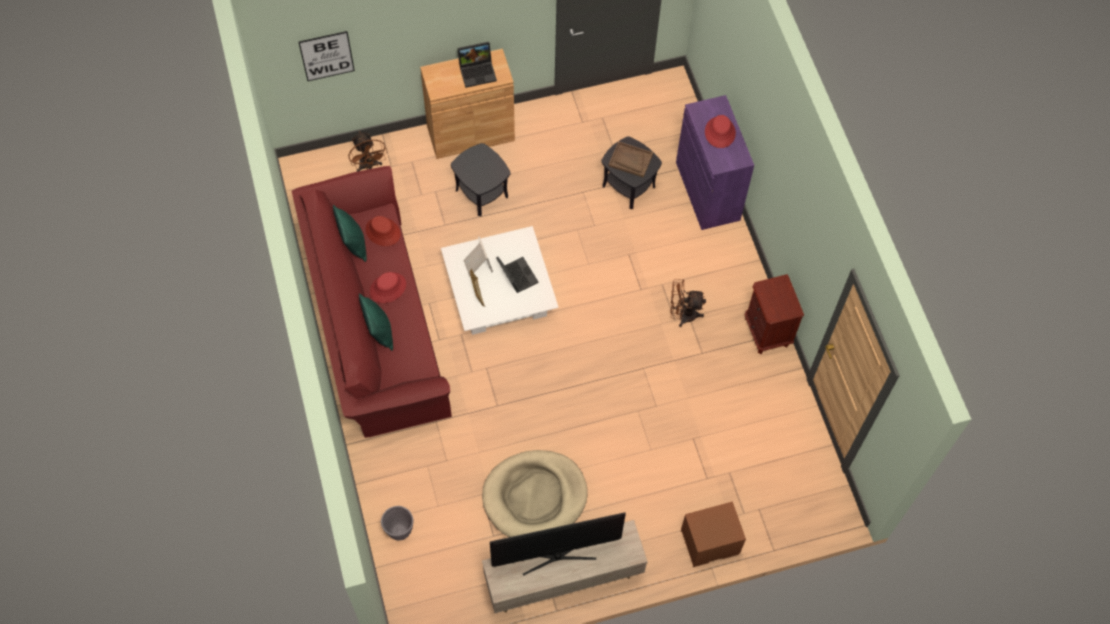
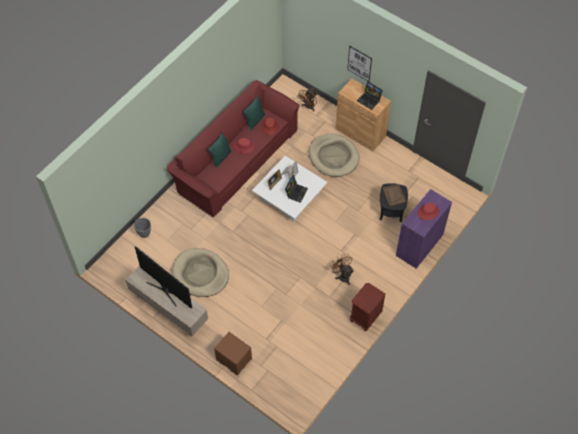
camera: 55 degrees right, 5 degrees down
(326, 56) = (313, 37): picture -> picture (359, 63)
(481, 193) = (333, 157): black side table -> beige dog bed

